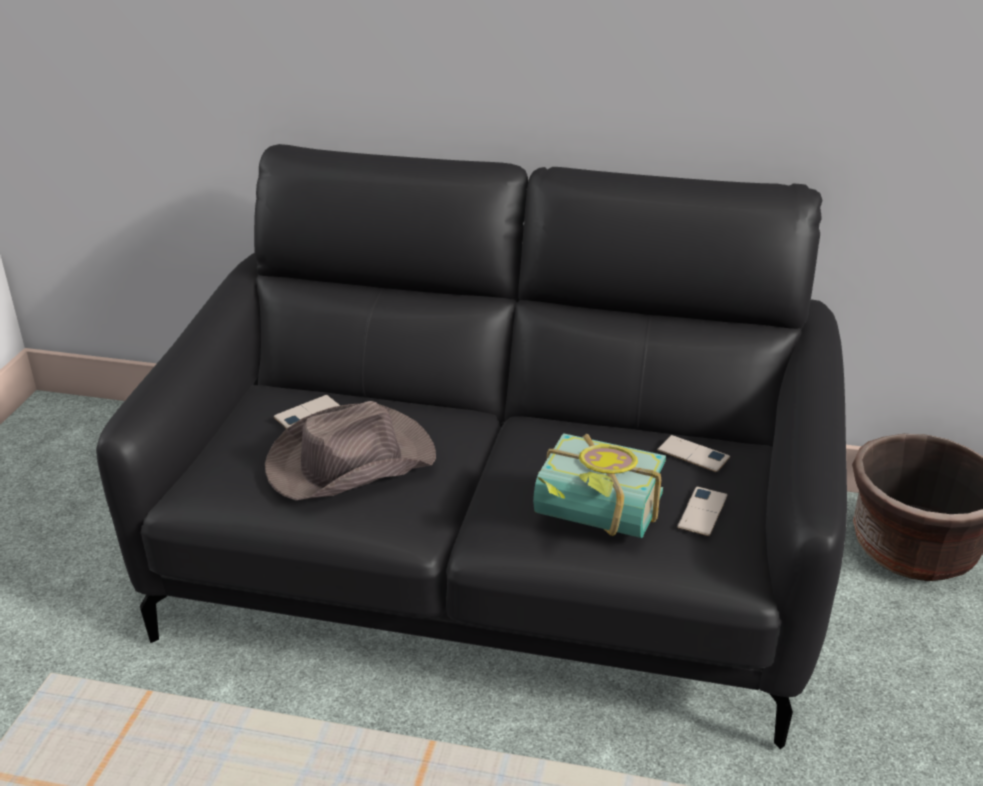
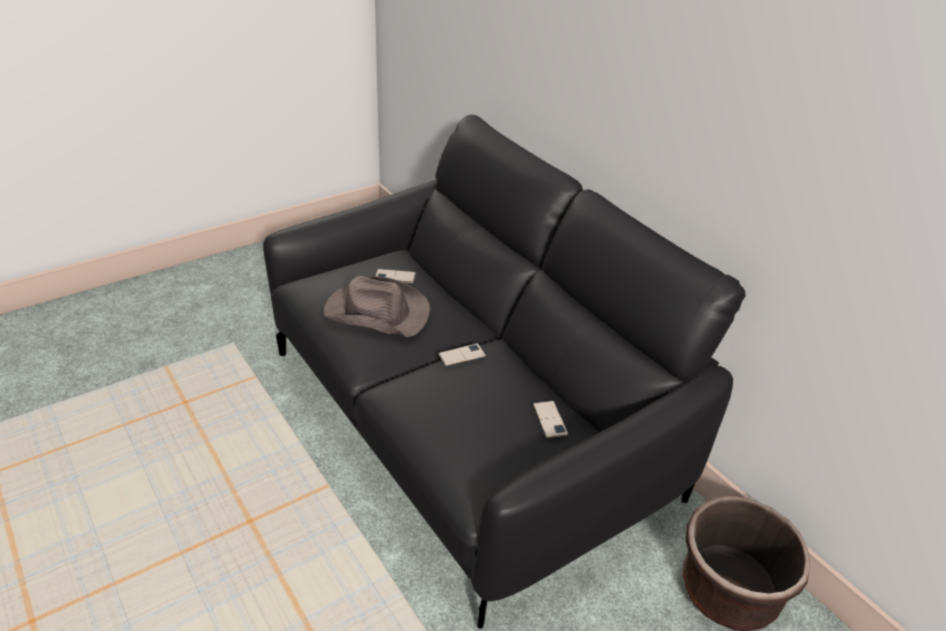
camera: 40 degrees right, 5 degrees up
(594, 519) = (441, 417): book -> none
(702, 512) = (502, 453): phone -> phone (462, 355)

